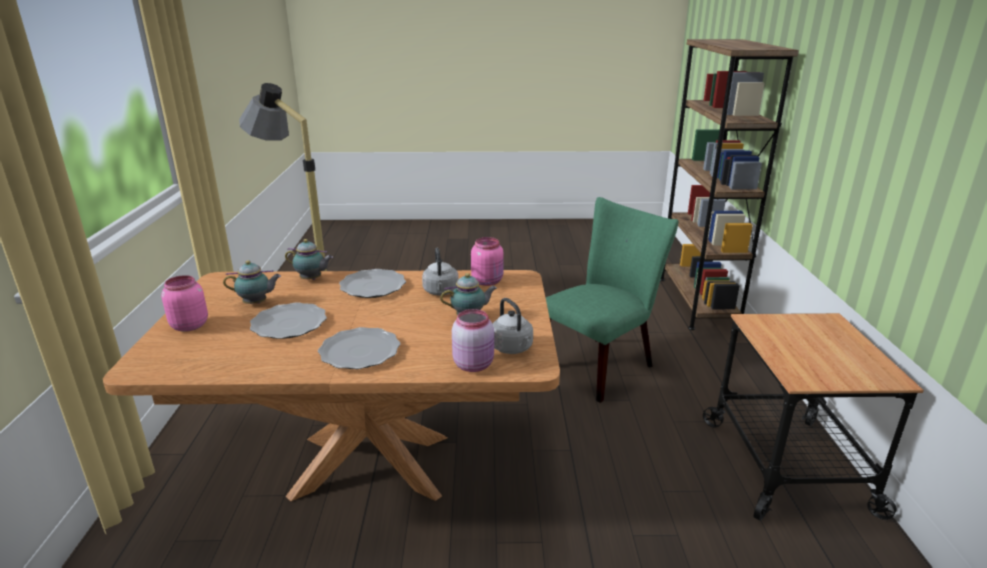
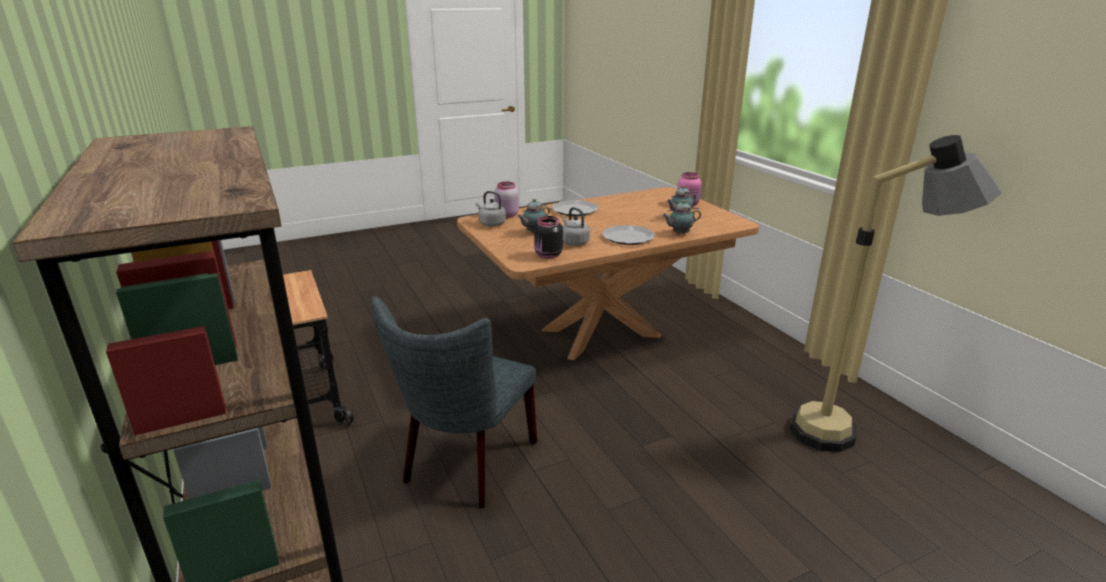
camera: 155 degrees right, 0 degrees up
(288, 324) = (637, 213): plate -> none
(488, 281) = (548, 255): pink jar -> black jar
(601, 364) = (466, 466): green chair -> grey chair

